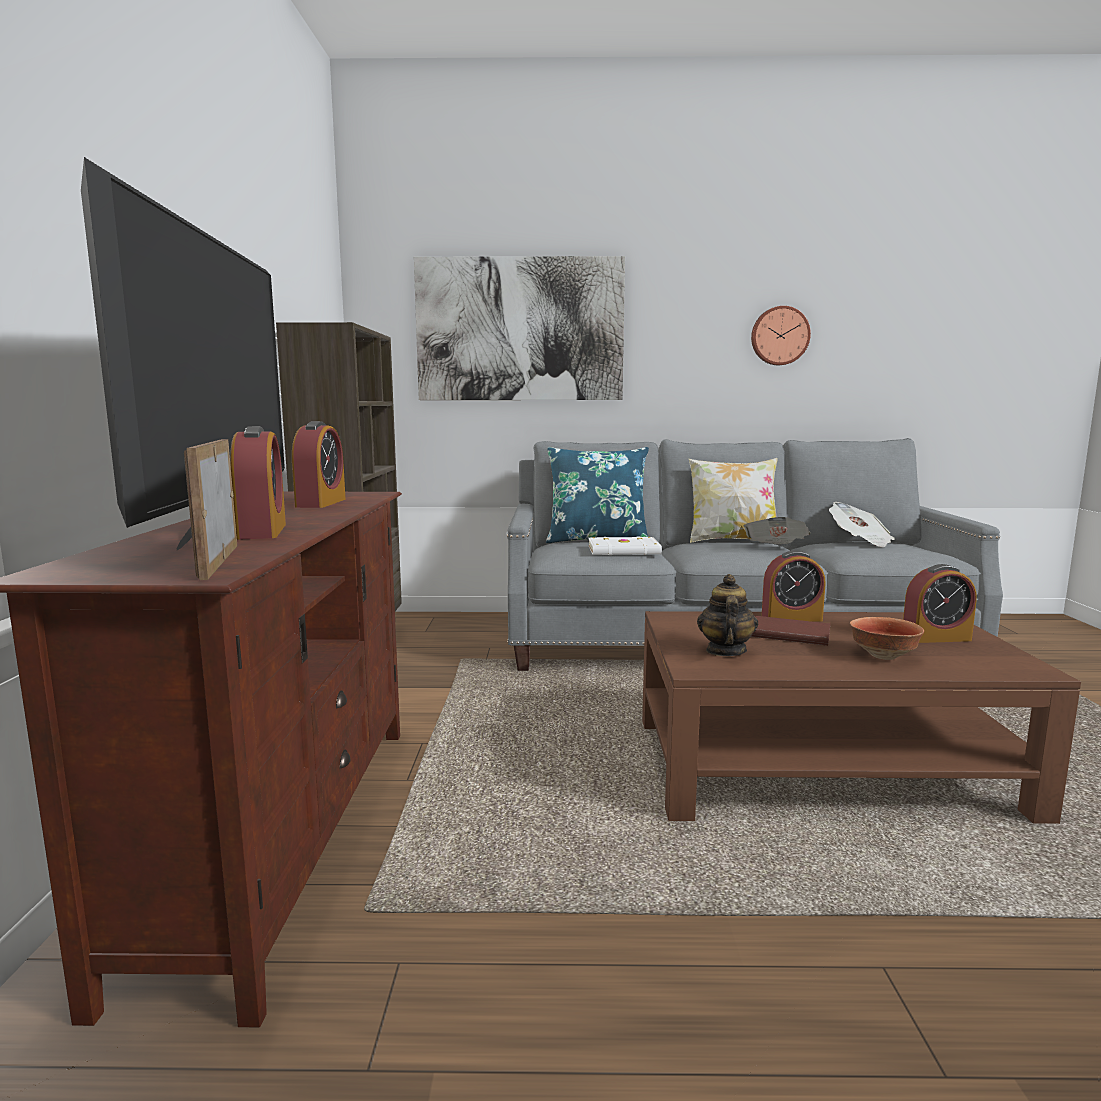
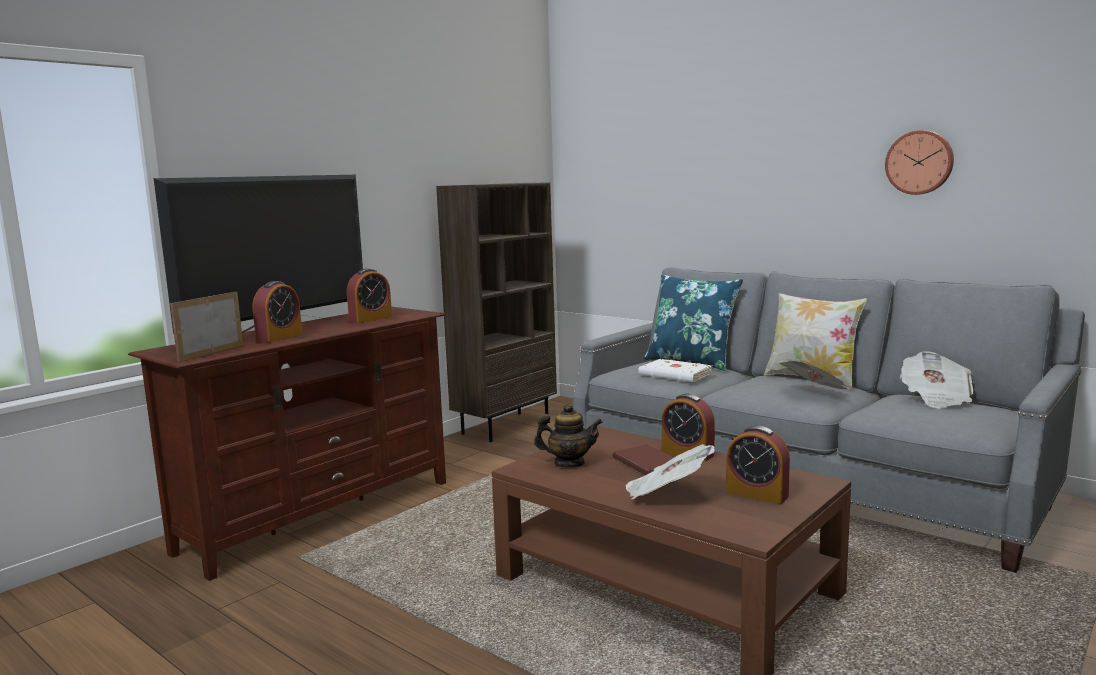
camera: 40 degrees right, 0 degrees up
(520, 330) = (673, 165): picture -> none
(725, 651) = (569, 463): teapot -> teapot turned 45 degrees clockwise
(882, 656) = (666, 494): bowl -> newspaper

